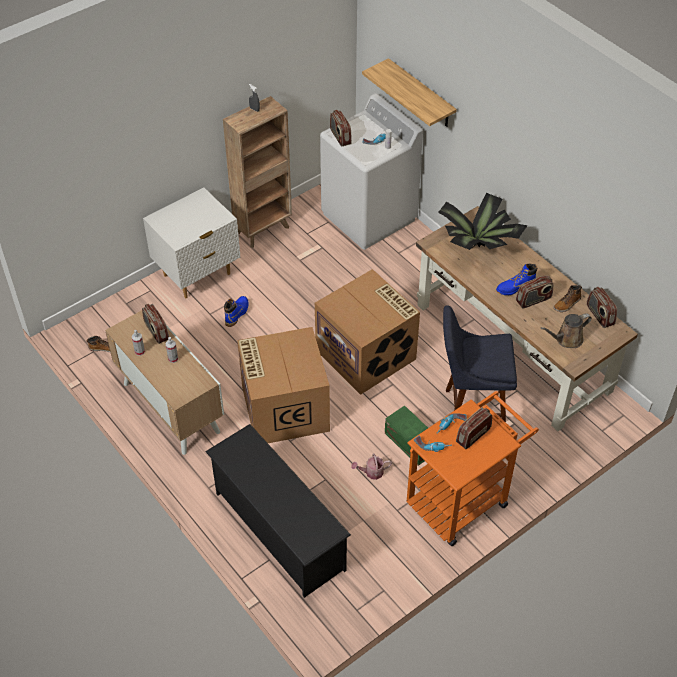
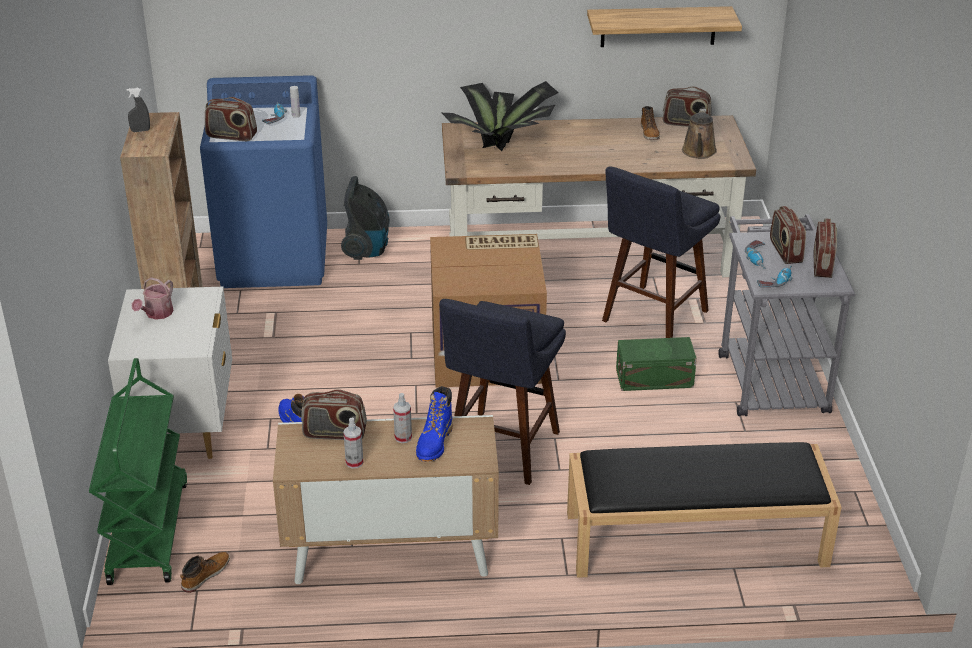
camera: 55 degrees left, 15 degrees down
(118, 309) = (147, 531): none -> green cart
(278, 530) = (694, 539): black shoe rack -> black bench
(283, 408) = (500, 452): cardboard box -> blue stool
(369, 217) = (275, 259): white washing machine -> blue washing machine
(371, 472) = (671, 426): watering can -> watering can (157, 314)
(416, 248) = (367, 249): none -> vacuum cleaner
(421, 94) = (297, 26): shelf -> shelf (658, 26)
(463, 498) = (770, 376): orange cart -> grey cart
(515, 288) = (592, 150): blue boot -> blue boot (434, 443)
(533, 300) = (622, 147): radio -> radio (822, 265)

